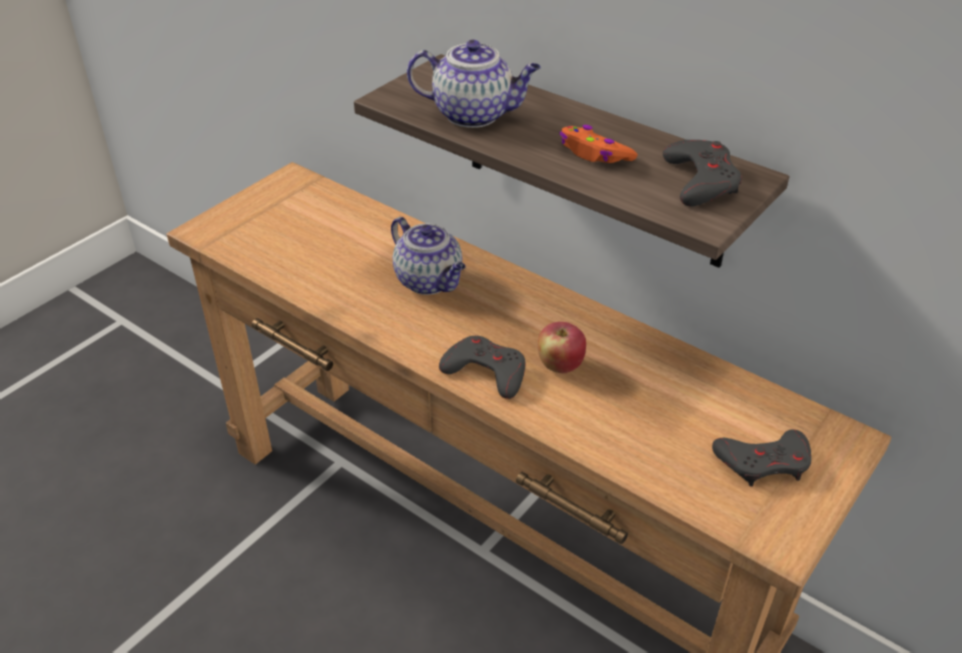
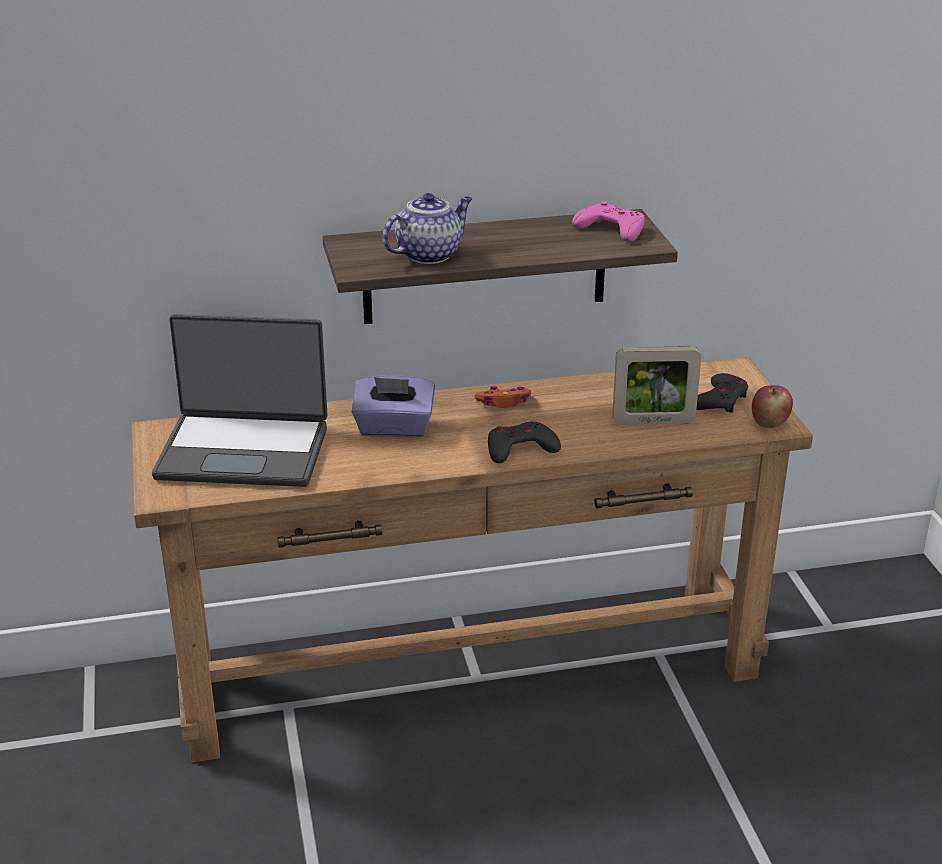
camera: 50 degrees left, 10 degrees down
(306, 230) = (244, 451): none -> laptop
(430, 281) = (394, 428): teapot -> purple tissue box
(560, 365) = (552, 421): apple -> apple (769, 423)
(594, 154) = (537, 242): orange game controller -> orange game controller (504, 403)
(650, 435) = (653, 422): none -> picture frame
(700, 180) = (611, 229): grey game controller -> pink game controller

